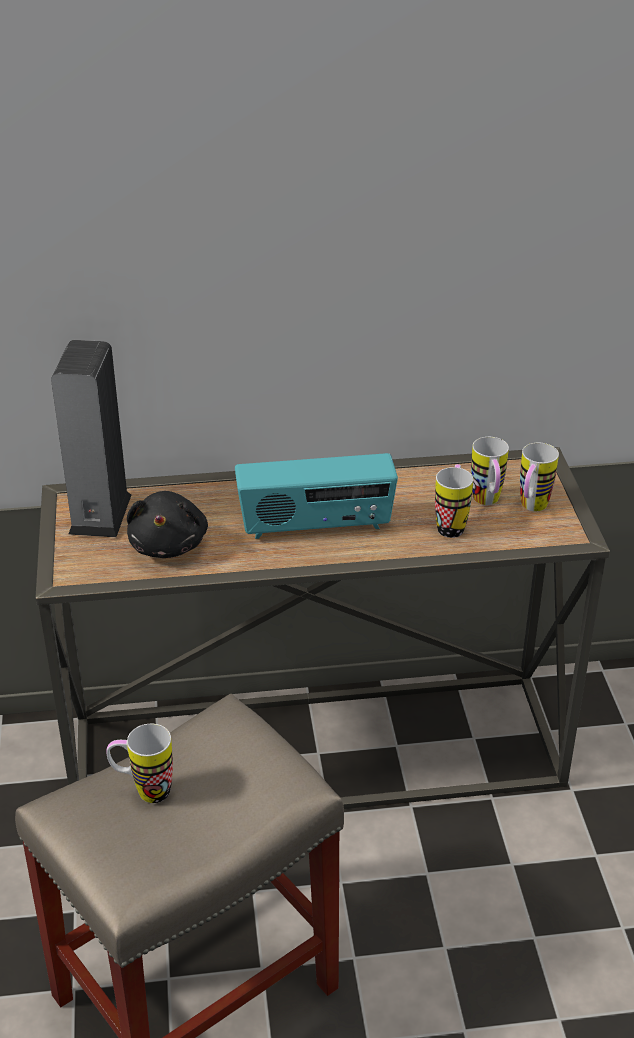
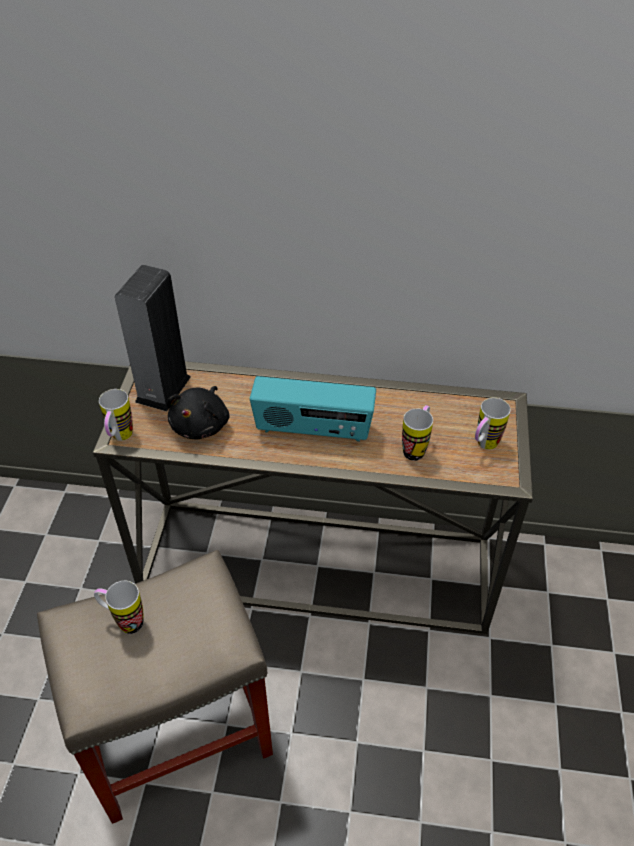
camera: 15 degrees right, 10 degrees up
(487, 503) = (451, 434): mug -> mug (120, 438)

